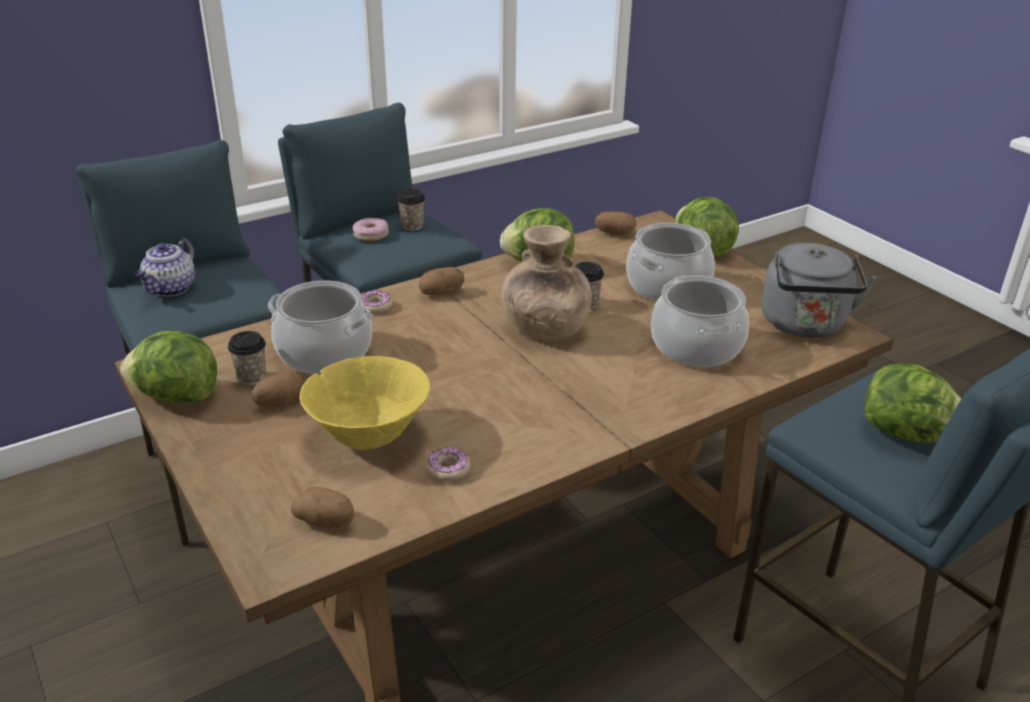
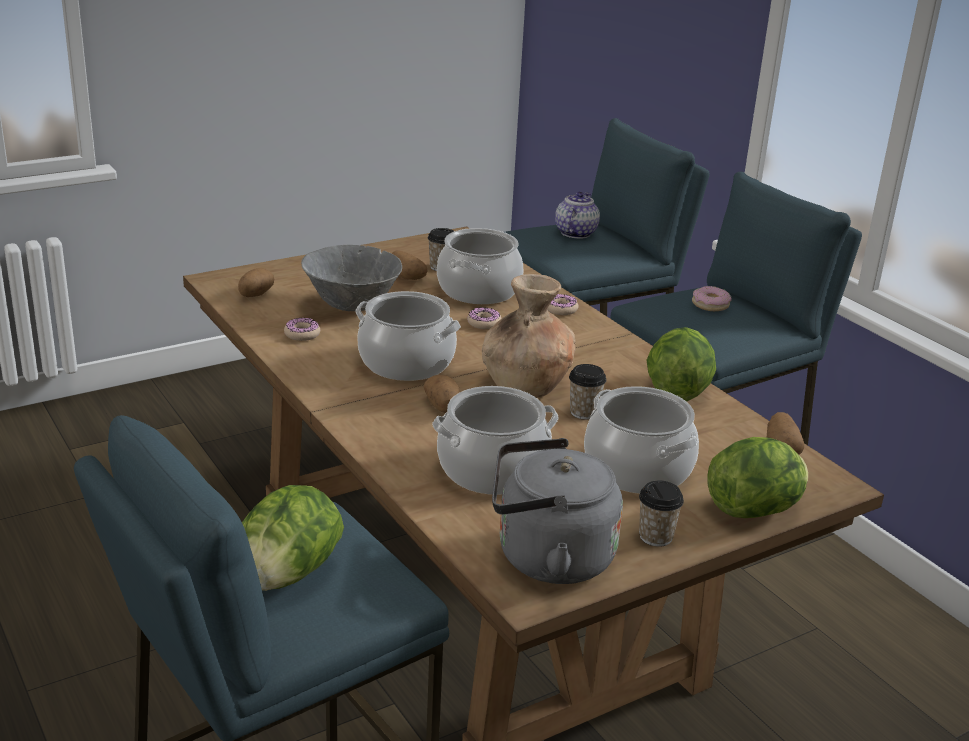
camera: 90 degrees right, 5 degrees down
(171, 289) = (575, 233): teapot -> teapot turned 90 degrees clockwise
(176, 397) = (416, 246): lettuce -> none
(368, 437) = (351, 307): yellow bowl -> grey bowl
(410, 349) = (484, 323): none -> donut
(412, 226) = (741, 324): cup -> cup (655, 537)
(441, 292) = (594, 339): potato -> potato (443, 407)
(509, 393) = (407, 362): none -> cooking pot

